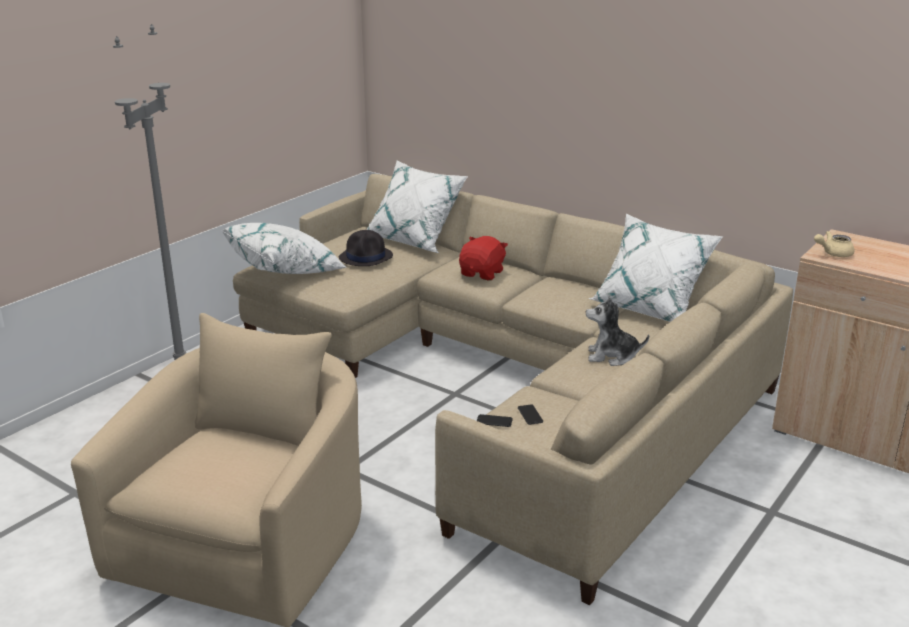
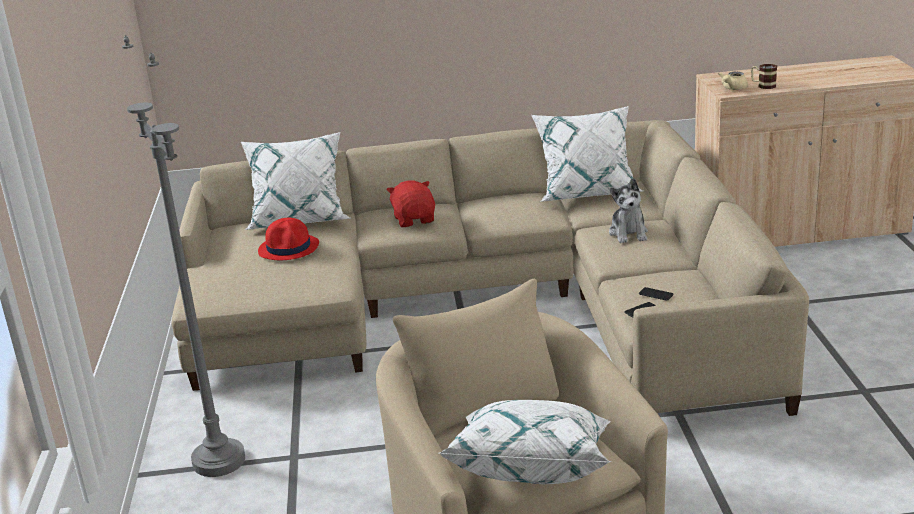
camera: 40 degrees left, 0 degrees up
(286, 270) = (230, 290): white pillow -> white pillow (532, 466)
(366, 257) = (289, 248): black hat -> red hat
(612, 356) = (628, 233): plush toy -> plush toy turned 60 degrees counterclockwise
(871, 262) = (763, 85): none -> mug

